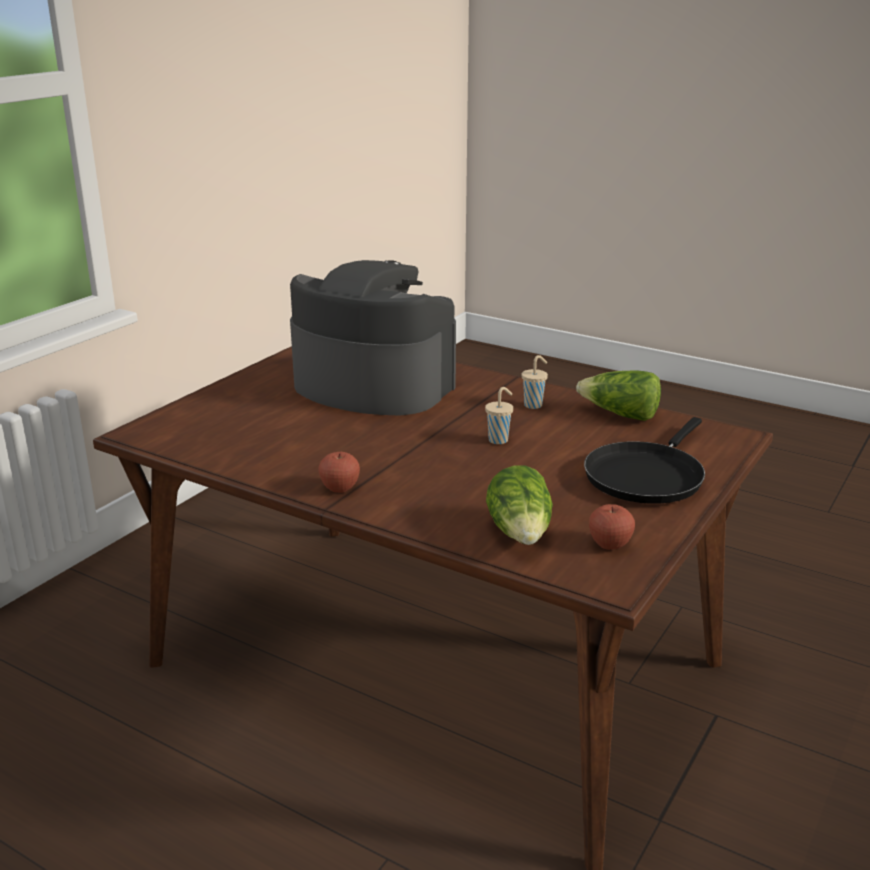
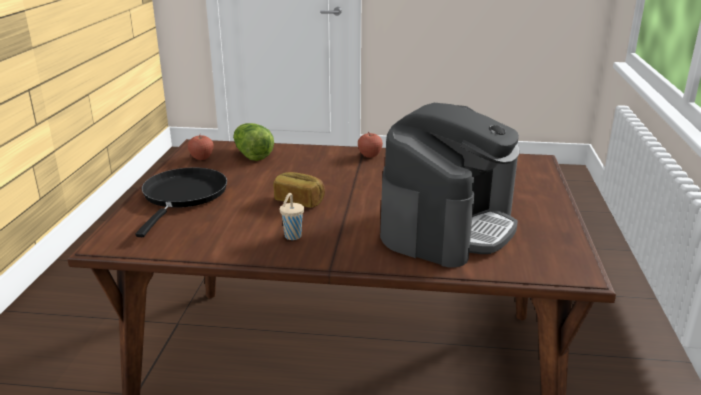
camera: 155 degrees right, 0 degrees up
(372, 386) = (448, 226): coffee machine -> coffee machine turned 60 degrees counterclockwise
(499, 440) = (300, 200): beige cup -> bread
(620, 415) = (210, 243): lettuce -> none

